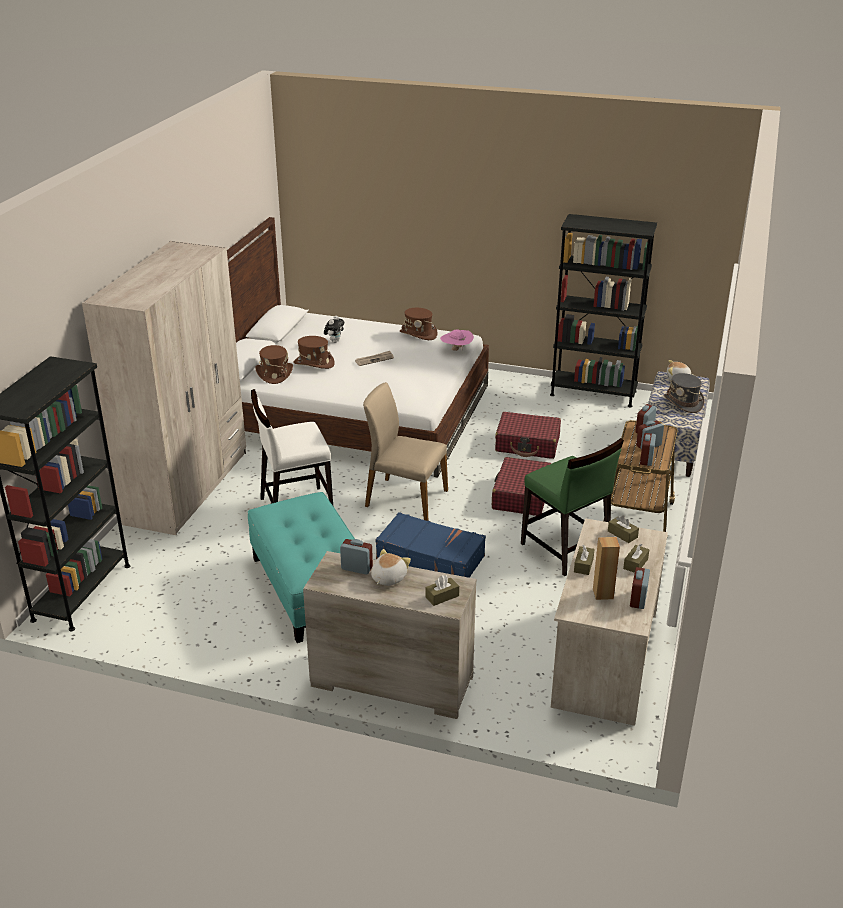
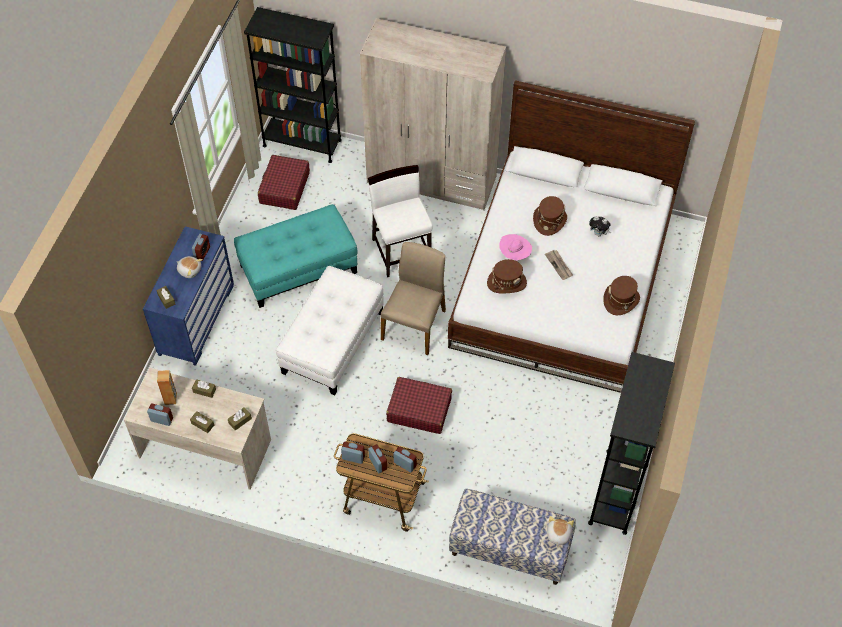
camera: 90 degrees right, 25 degrees up
(274, 374) = (527, 194): brown hat -> brown hat (506, 282)
(391, 682) = (196, 319): beige dresser -> blue dresser
(430, 557) = (332, 342): blue suitcase -> white ottoman
(456, 350) = (586, 331): pink hat -> pink hat (515, 254)
(527, 444) = (507, 421): red suitcase -> red suitcase (284, 188)
(565, 549) = (339, 436): green chair -> none
(683, 403) = (504, 530): grey hat -> none

